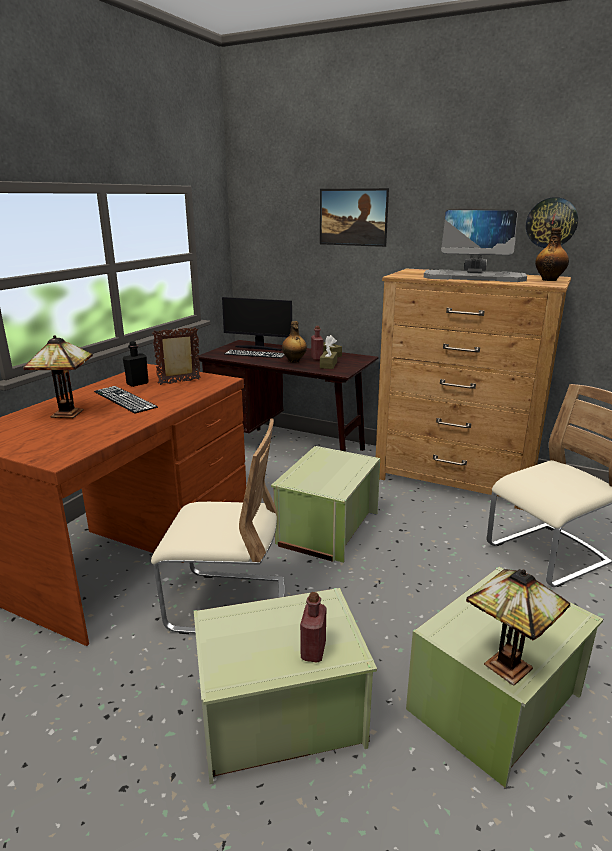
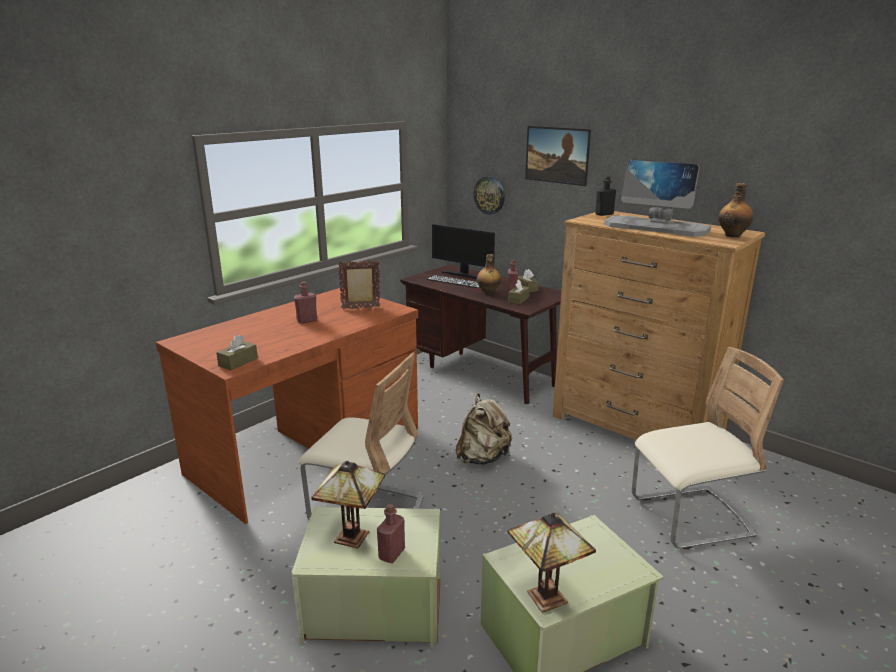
camera: 15 degrees right, 0 degrees up
(63, 450) = (238, 362): none -> brown tissue box
(70, 413) = (258, 329): table lamp -> table lamp (354, 536)
(124, 399) = (307, 320): keyboard -> red bottle
(137, 383) = (325, 306): black bottle -> black bottle (604, 214)
(326, 528) = (483, 458): green storage box -> beige backpack
(551, 223) = (748, 174): wall clock -> wall clock (489, 195)

